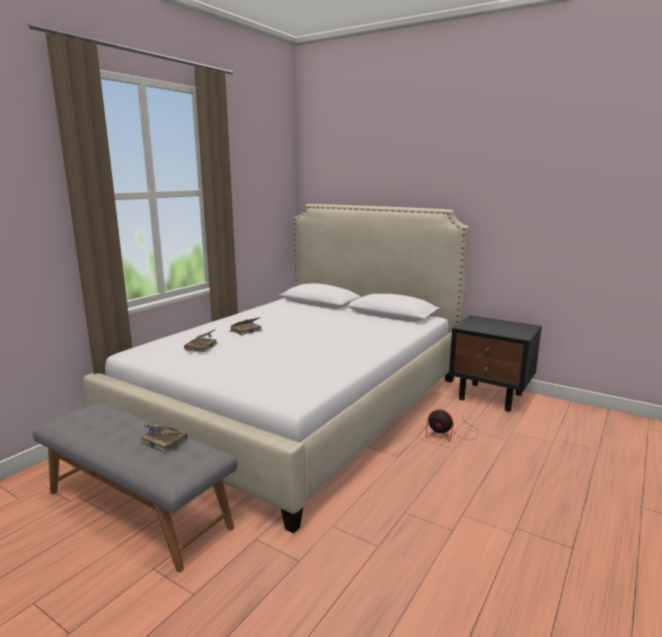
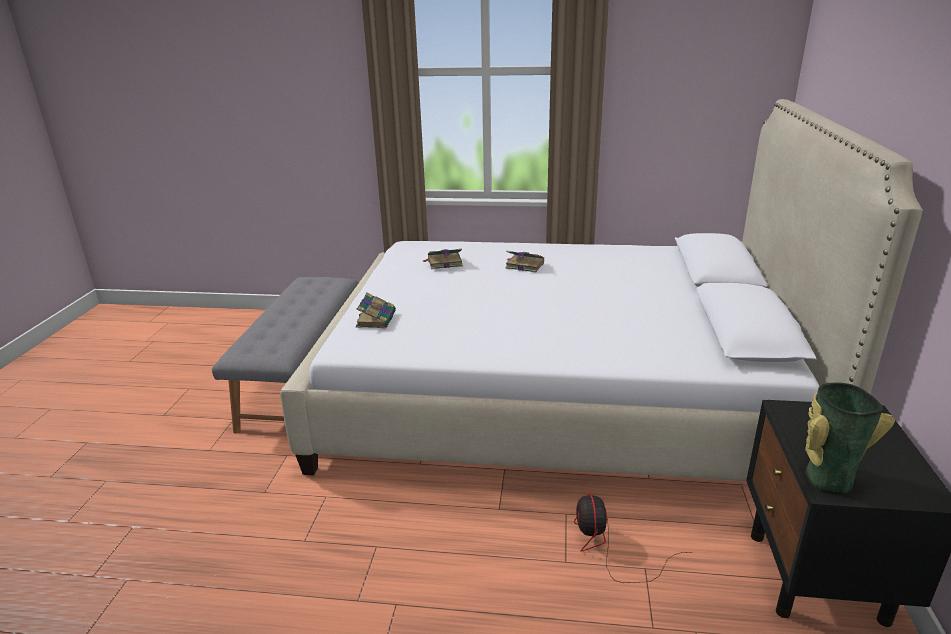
camera: 65 degrees right, 10 degrees up
(163, 440) = (291, 327): book -> book (376, 319)
(514, 334) = (826, 477): none -> vase

